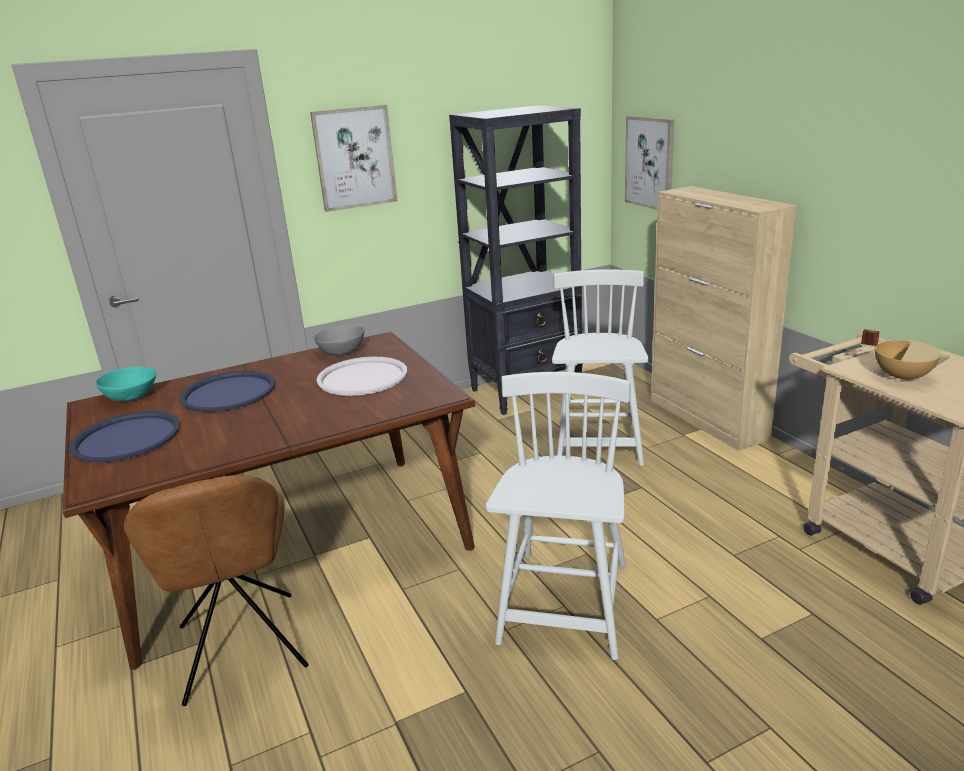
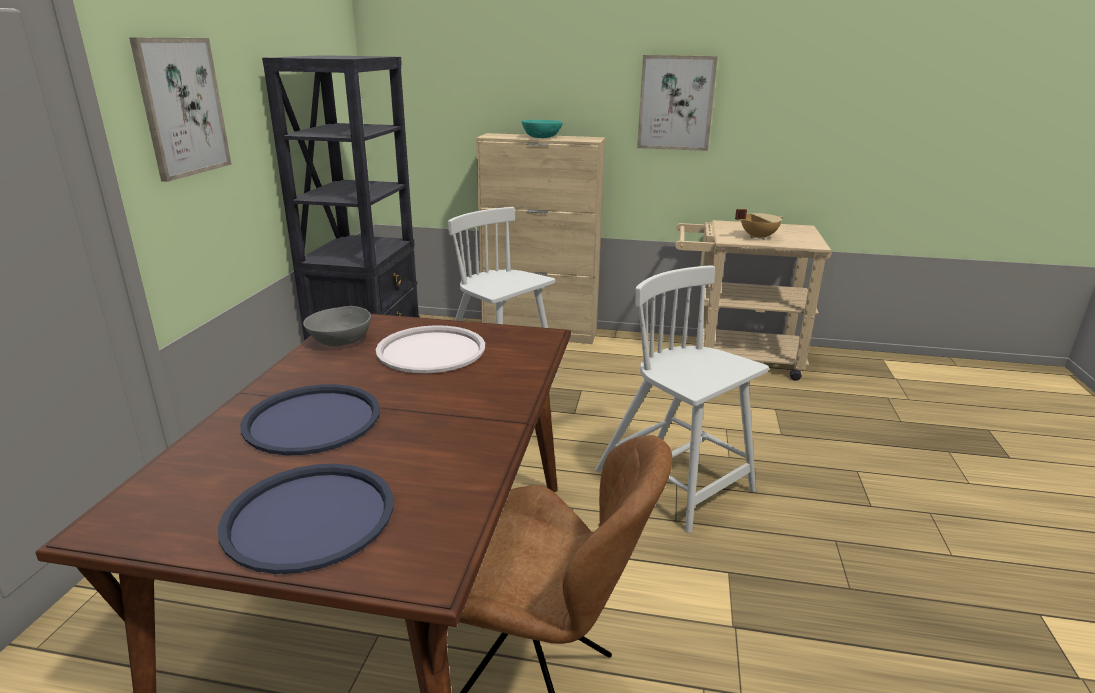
camera: 55 degrees left, 0 degrees up
(131, 396) = (160, 486): turquoise bowl -> turquoise bowl (541, 137)
(650, 162) = (424, 116): picture -> picture (676, 103)

